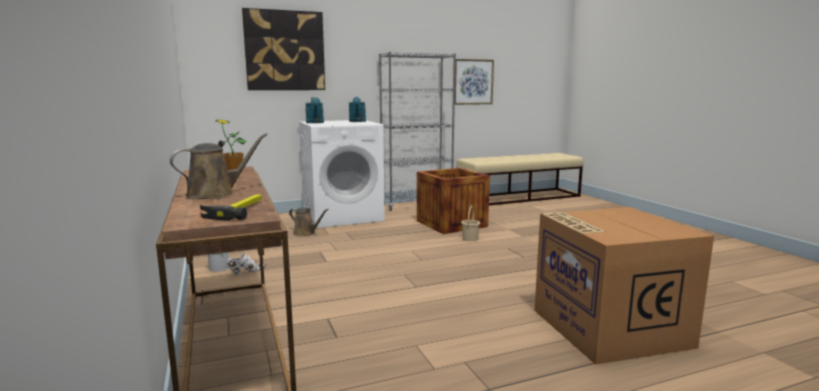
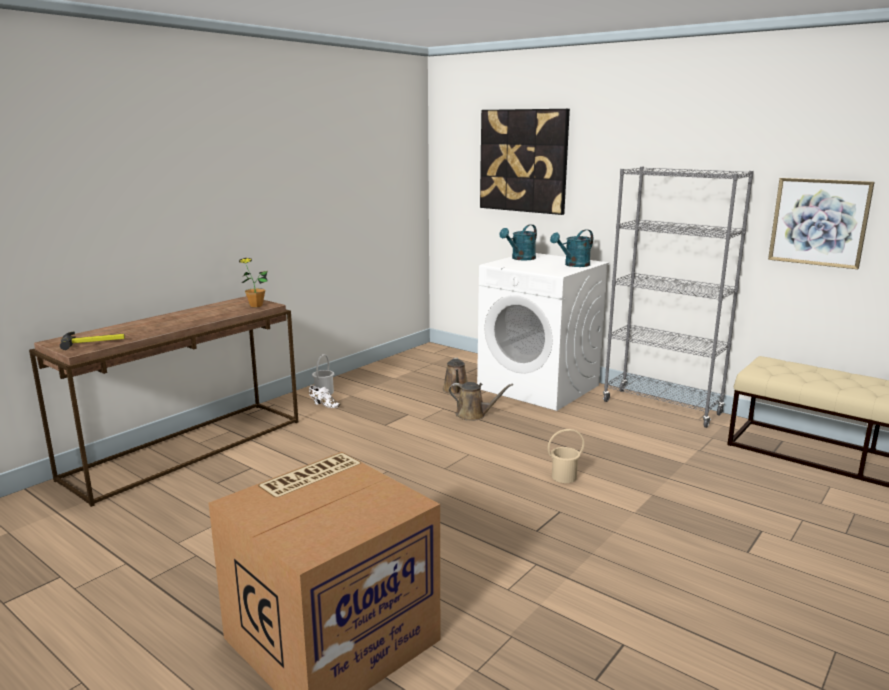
camera: 60 degrees right, 5 degrees up
(215, 194) = (150, 325): brown watering can -> brown watering can (474, 415)
(451, 224) = (611, 450): crate -> none

